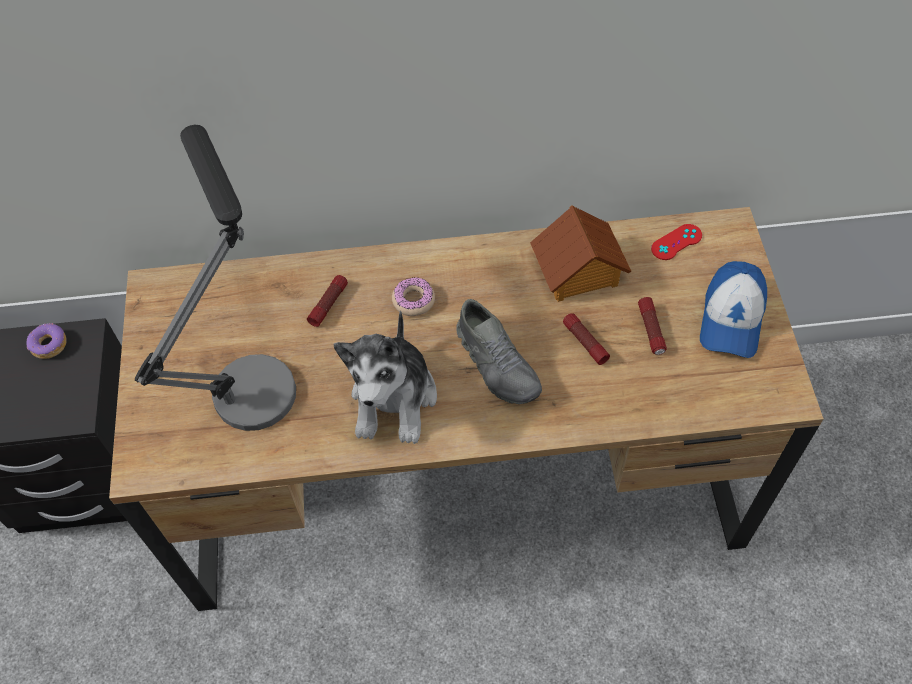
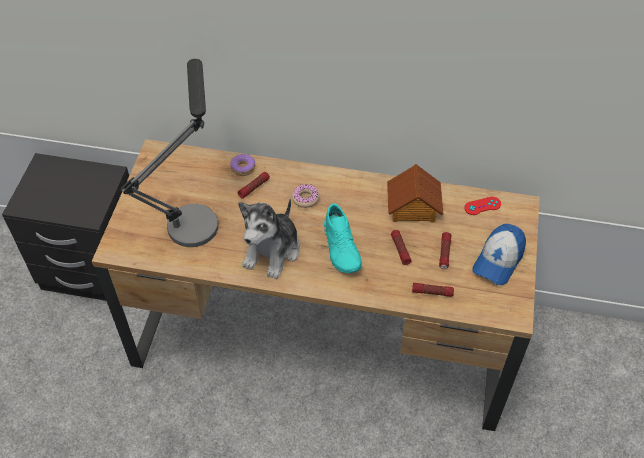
camera: 15 degrees right, 5 degrees down
(49, 345) = (89, 173): donut -> donut (243, 168)
(497, 364) = (342, 248): grey shoe -> turquoise shoe
(657, 396) = (432, 292): none -> flashlight

